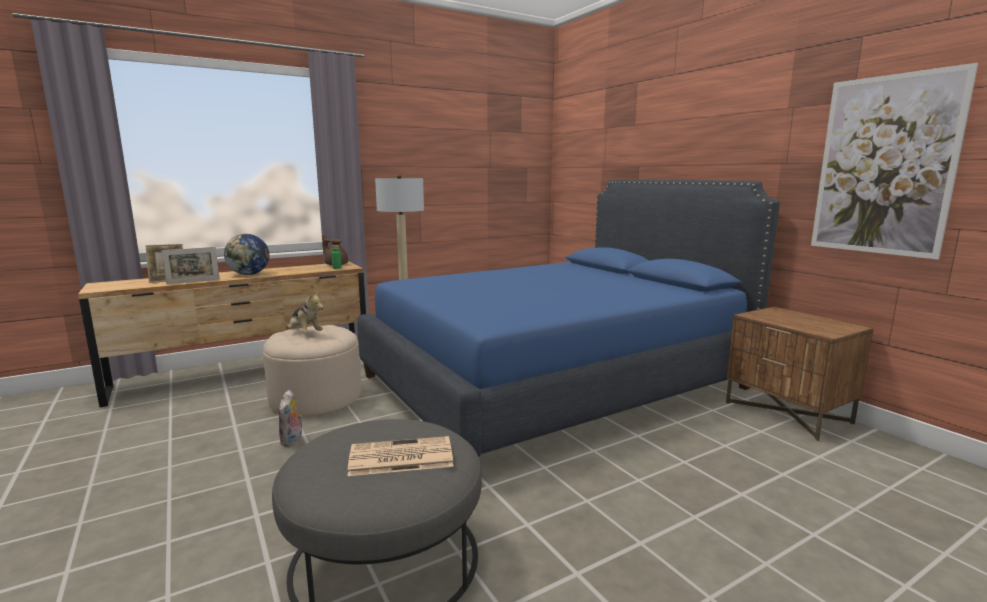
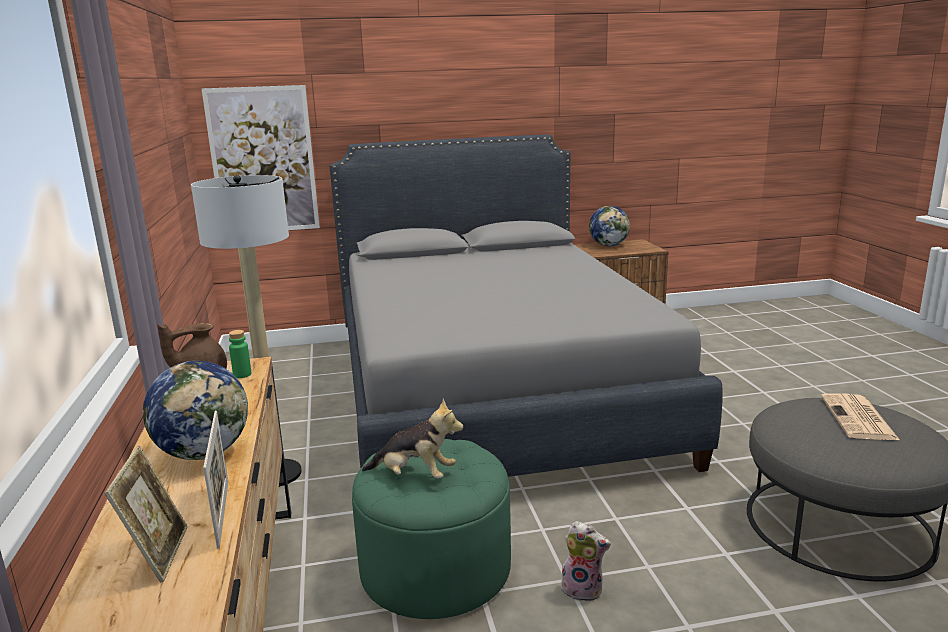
camera: 70 degrees left, 5 degrees up
(304, 333) = (415, 475): plush toy -> plush toy turned 45 degrees clockwise
(316, 398) = (435, 569): beige ottoman -> green ottoman
(554, 382) = (493, 393): blue bed -> grey bed
(803, 317) = (609, 245): none -> globe
(884, 166) = (634, 117): picture -> picture (263, 161)

